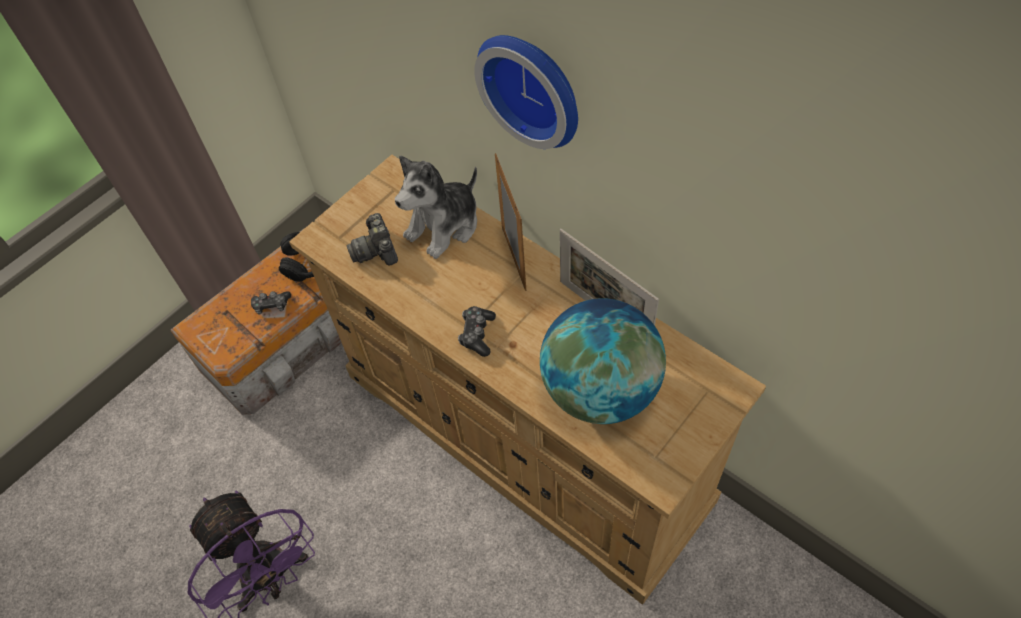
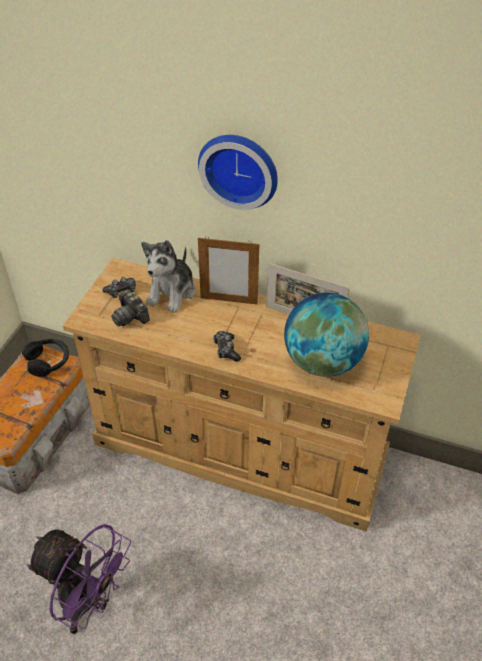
camera: 25 degrees left, 10 degrees down
(271, 305) = (29, 397): game controller -> game controller (121, 291)
(513, 258) = (229, 300): picture frame -> picture frame turned 135 degrees clockwise

